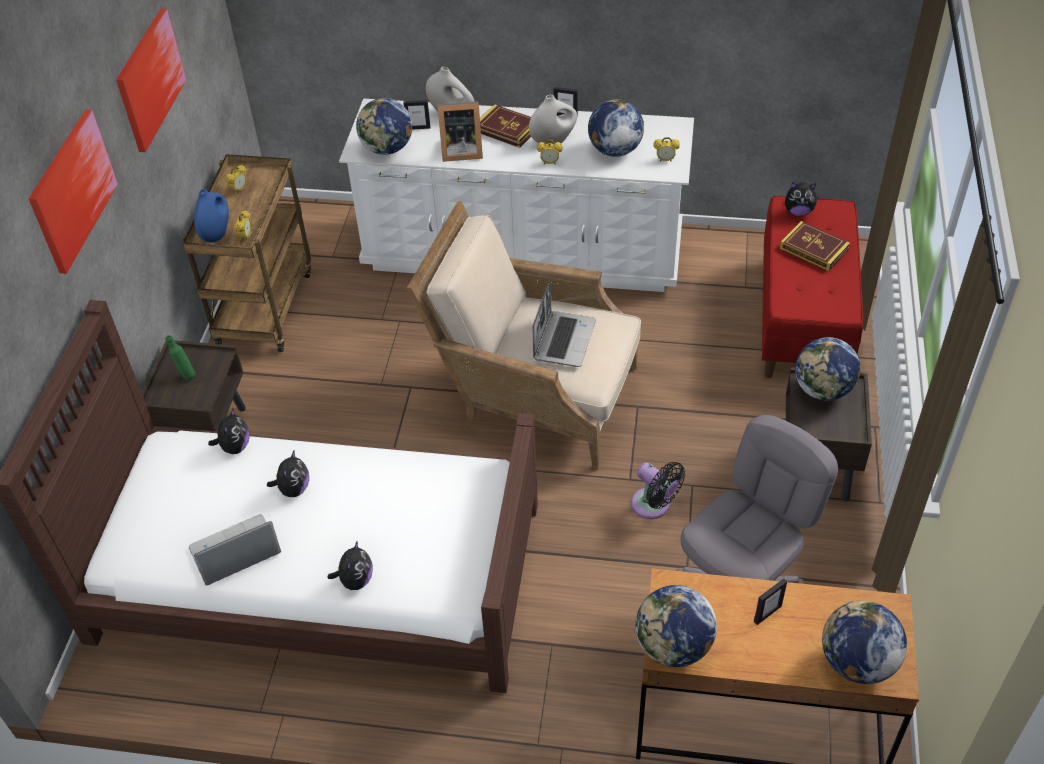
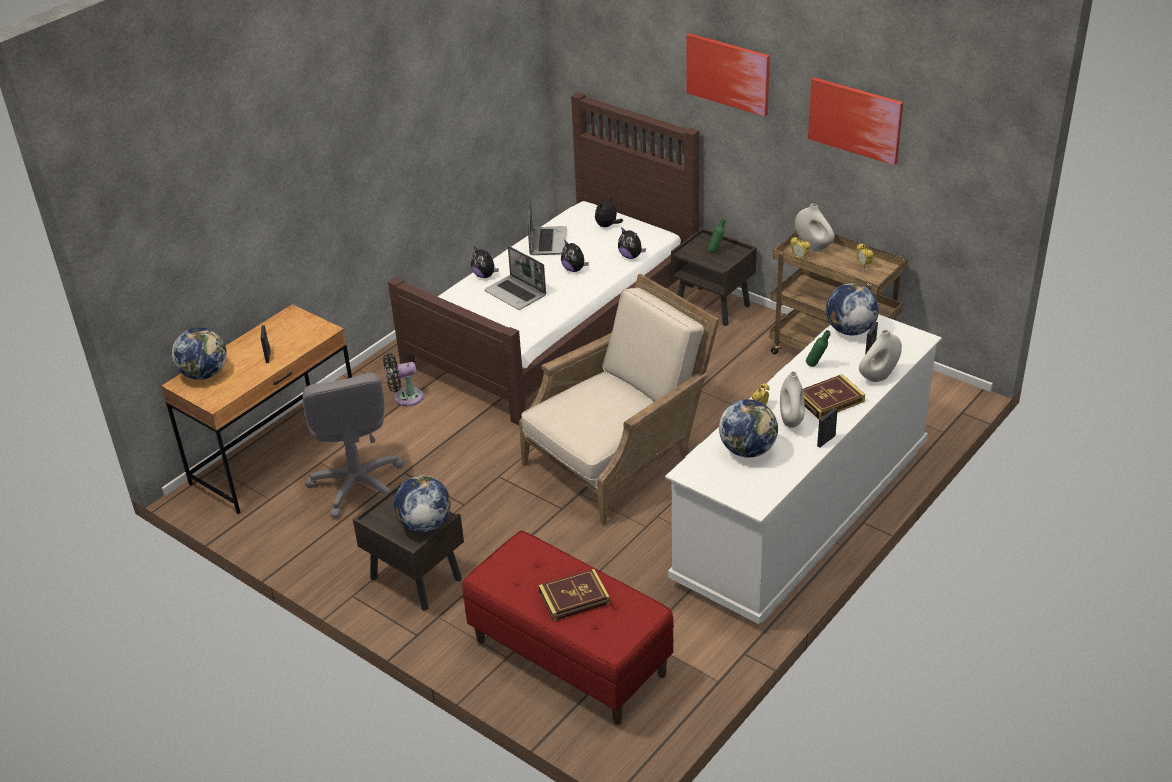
camera: 120 degrees right, 10 degrees down
(216, 234) = (813, 246): blue vase -> white vase
(460, 151) = (816, 365): picture frame -> green bottle
(563, 339) = (596, 408): laptop -> laptop (516, 294)
(653, 506) = (465, 478): black fan -> black fan (405, 398)
(665, 160) = (708, 474): alarm clock -> none
(673, 647) = (290, 317): globe -> none
(798, 212) = (632, 615): plush toy -> plush toy (607, 226)

